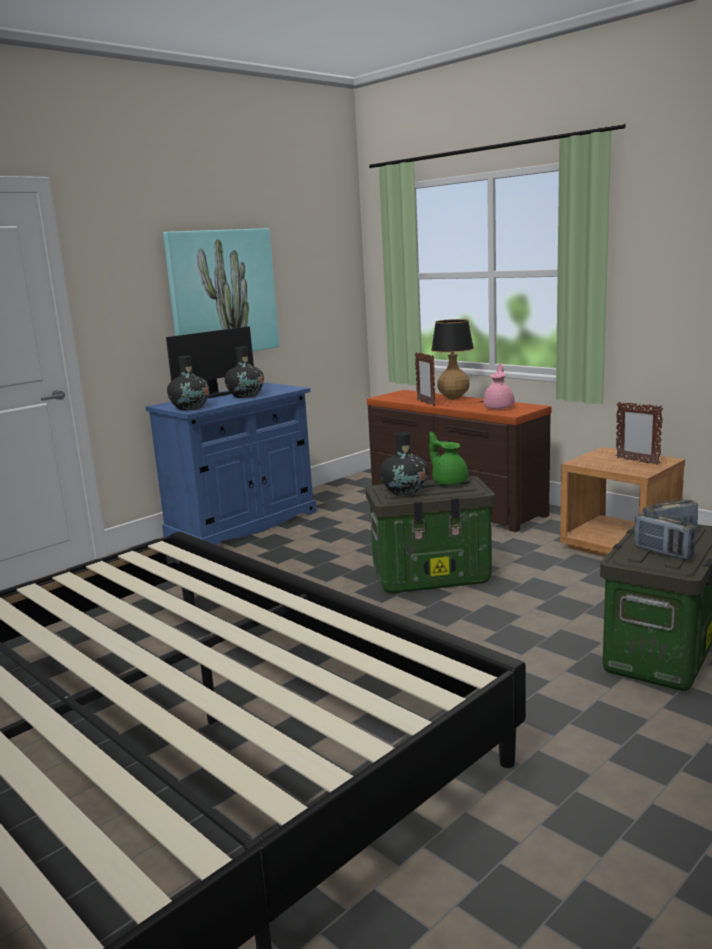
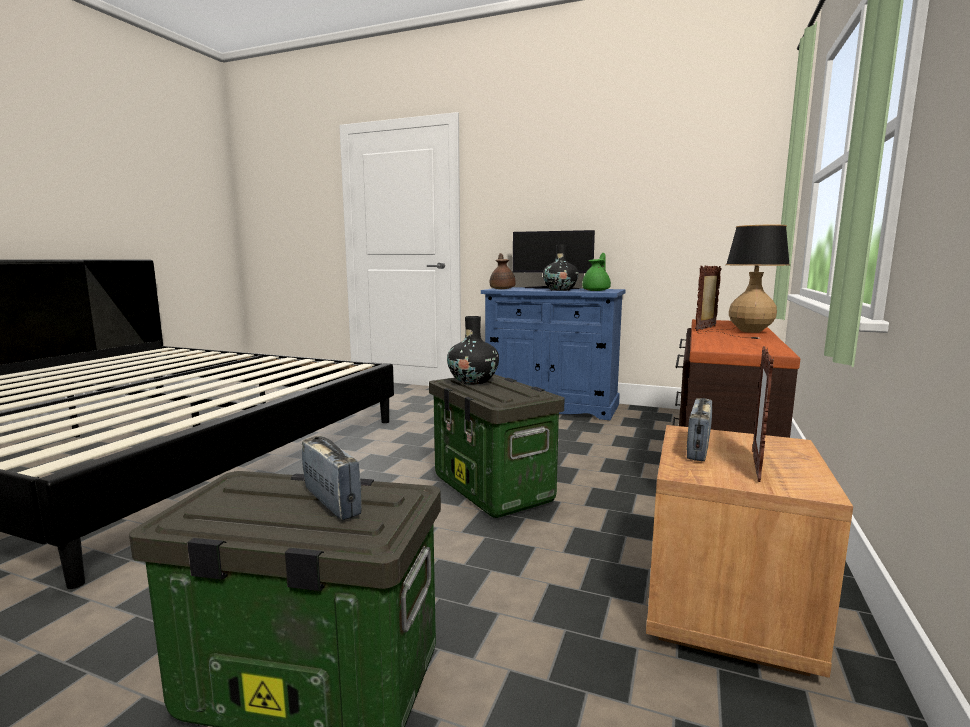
camera: 65 degrees right, 5 degrees down
(190, 408) = (502, 289): black vase -> brown teapot
(222, 293) = (591, 201): picture -> none
(449, 482) = (519, 390): green teapot -> green teapot (597, 290)
(499, 407) = (735, 344): pink teapot -> none
(663, 552) = (250, 500): radio -> radio (698, 449)

